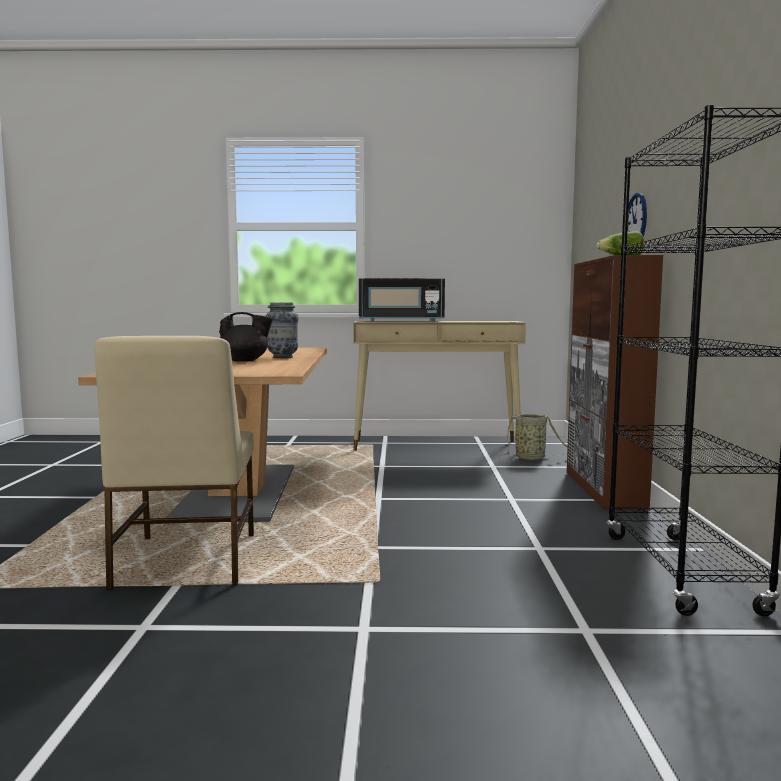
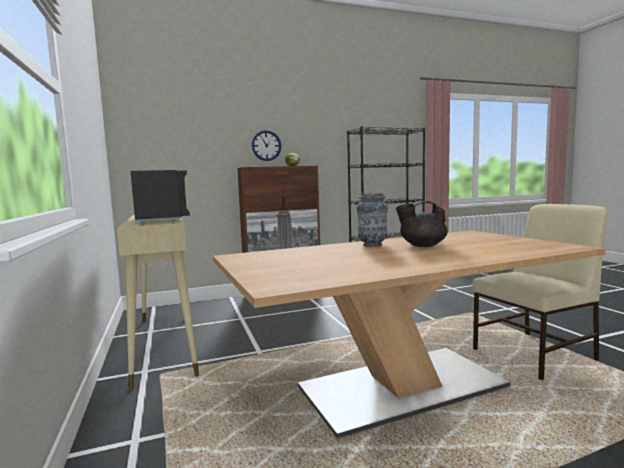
camera: 110 degrees left, 0 degrees up
(244, 361) = (422, 245): black teapot -> black teapot turned 60 degrees counterclockwise
(532, 458) = (211, 311): basket -> none

